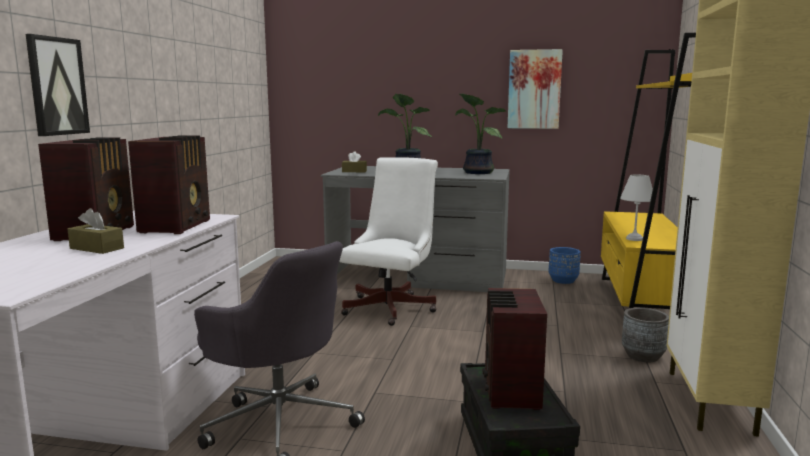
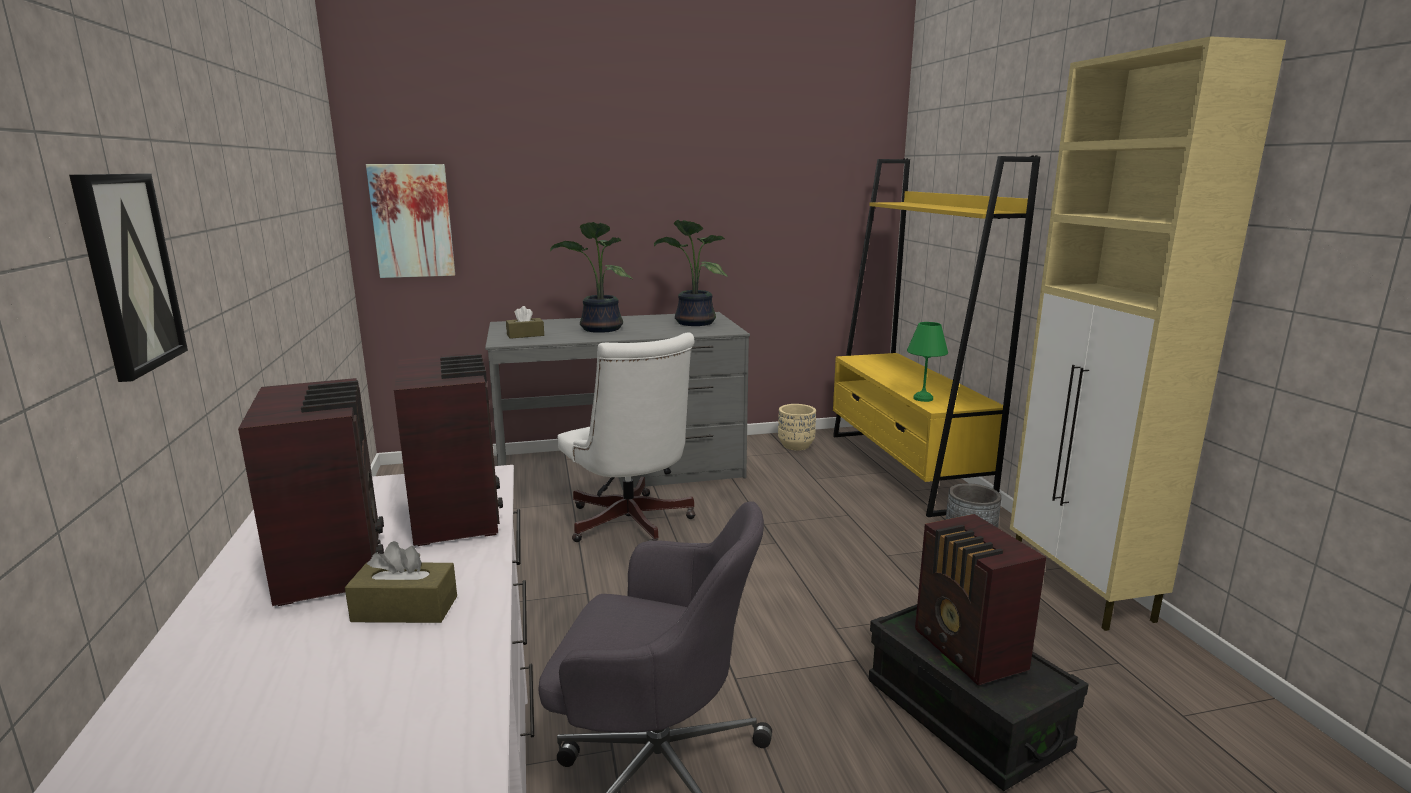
camera: 25 degrees left, 5 degrees up
(392, 307) = (631, 526): white office chair -> white office chair turned 150 degrees clockwise
(534, 89) = (744, 206): picture -> picture (412, 221)
(563, 280) = (796, 446): blue planter -> beige planter
(635, 239) = (924, 399): white table lamp -> green table lamp

